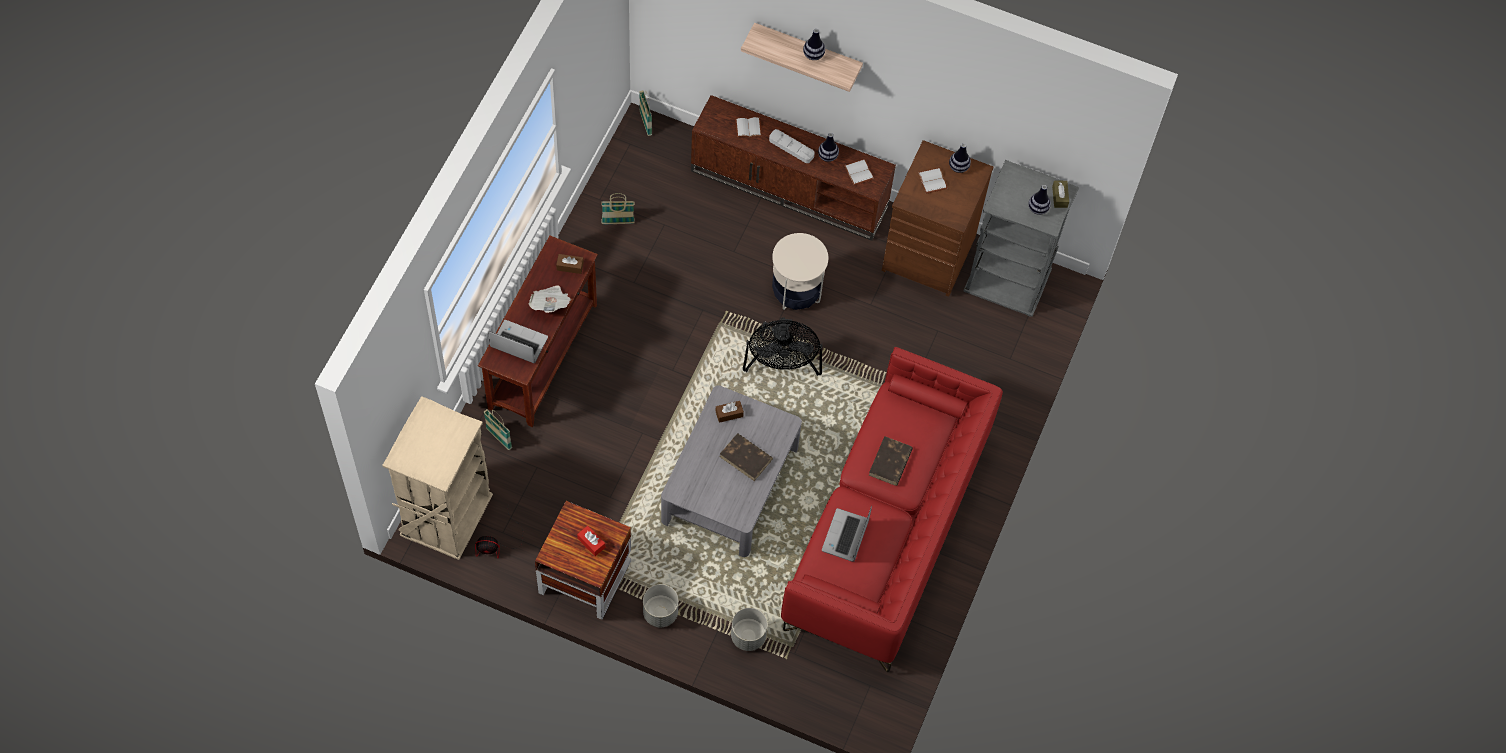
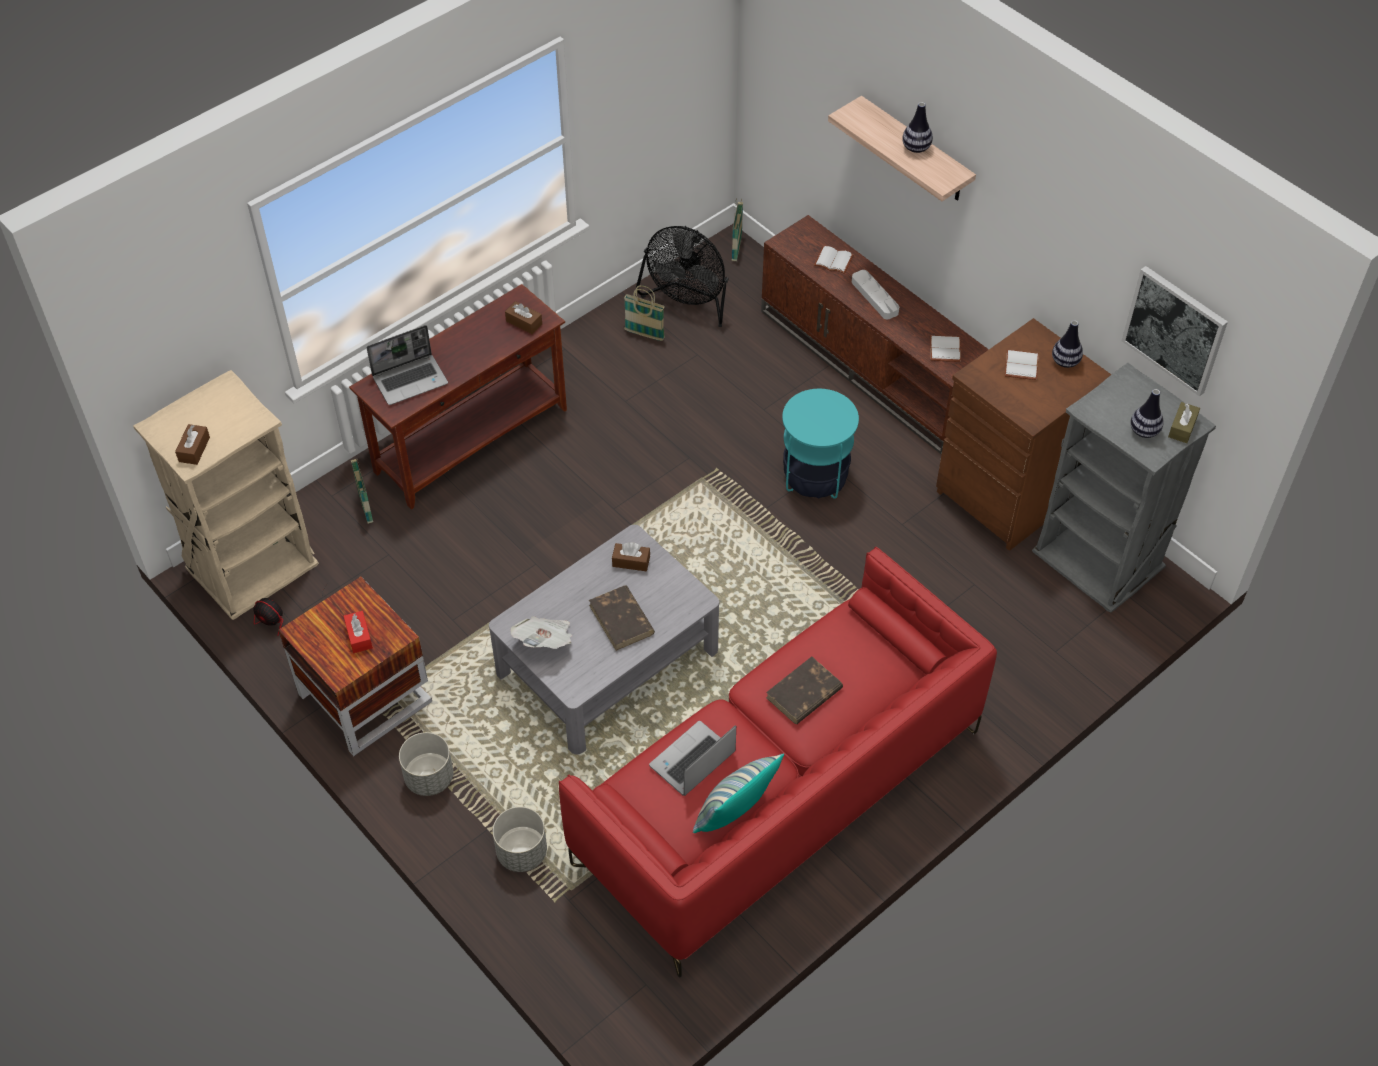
camera: 30 degrees right, 10 degrees down
(437, 465) = (194, 449): none -> brown tissue box
(518, 343) = (411, 380): laptop -> laptop turned 105 degrees clockwise
(550, 304) = (475, 353): newspaper -> newspaper (545, 641)
(779, 359) = (751, 544): black fan -> black fan (686, 298)
(796, 292) = (815, 478): beige side table -> turquoise side table
(827, 156) = (915, 320): vase -> none
(888, 559) = (735, 813): none -> pillow
(1037, 136) = (1175, 329): none -> picture

